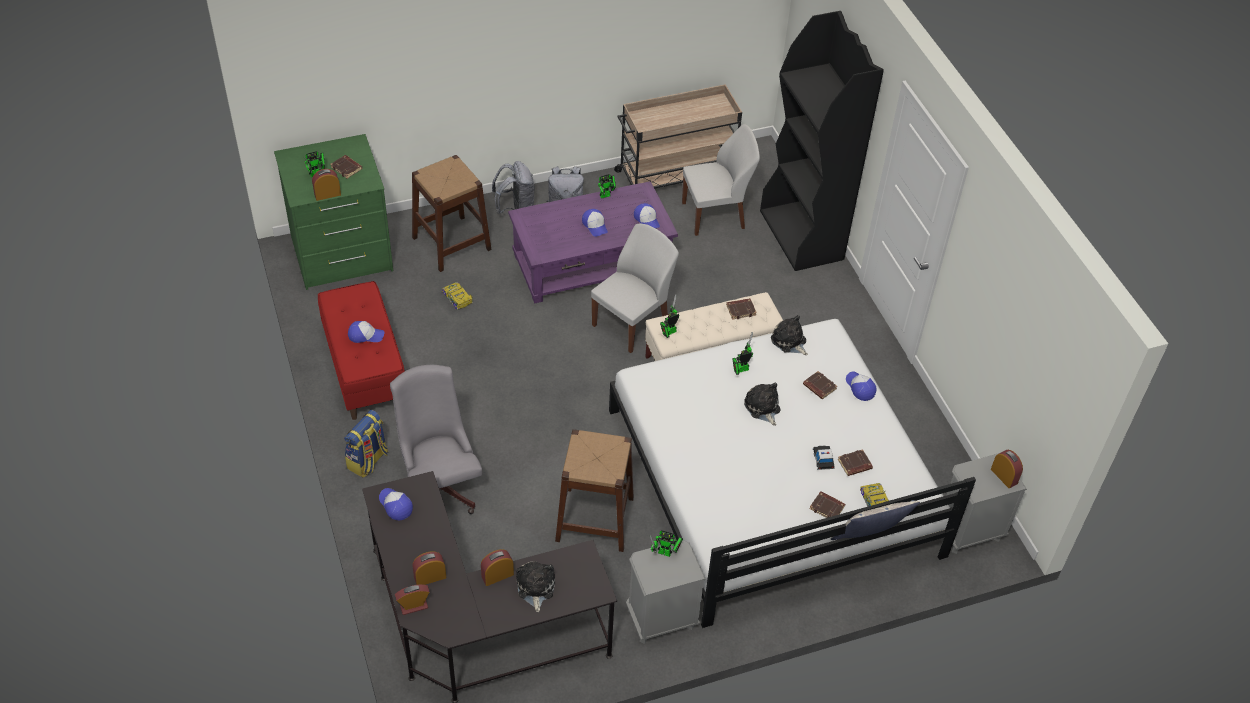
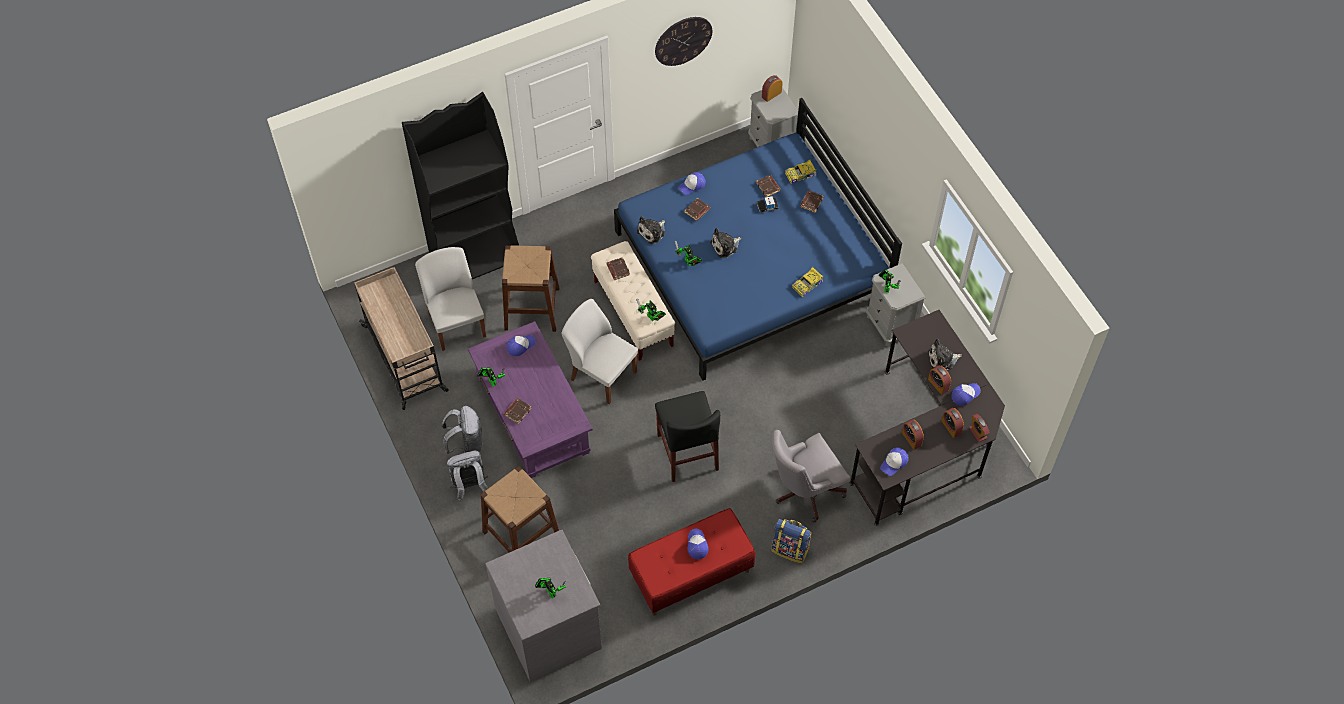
camera: 95 degrees left, 10 degrees up
(327, 194) = (578, 575): alarm clock -> alarm clock (911, 439)
(342, 255) = (550, 628): green dresser -> grey dresser
(347, 168) = (539, 567): brown book -> brown book (517, 411)
(457, 298) = (593, 516): toy car -> toy car (807, 284)
(516, 385) = (687, 452): none -> black chair
(594, 519) = (812, 377): brown stool -> brown stool (532, 308)
(595, 225) = (533, 385): cap -> cap (965, 394)
(772, 482) = (752, 265): white bed -> blue bed
(868, 540) = (833, 178): pillow -> none
(1005, 286) = (683, 40): none -> wall clock

